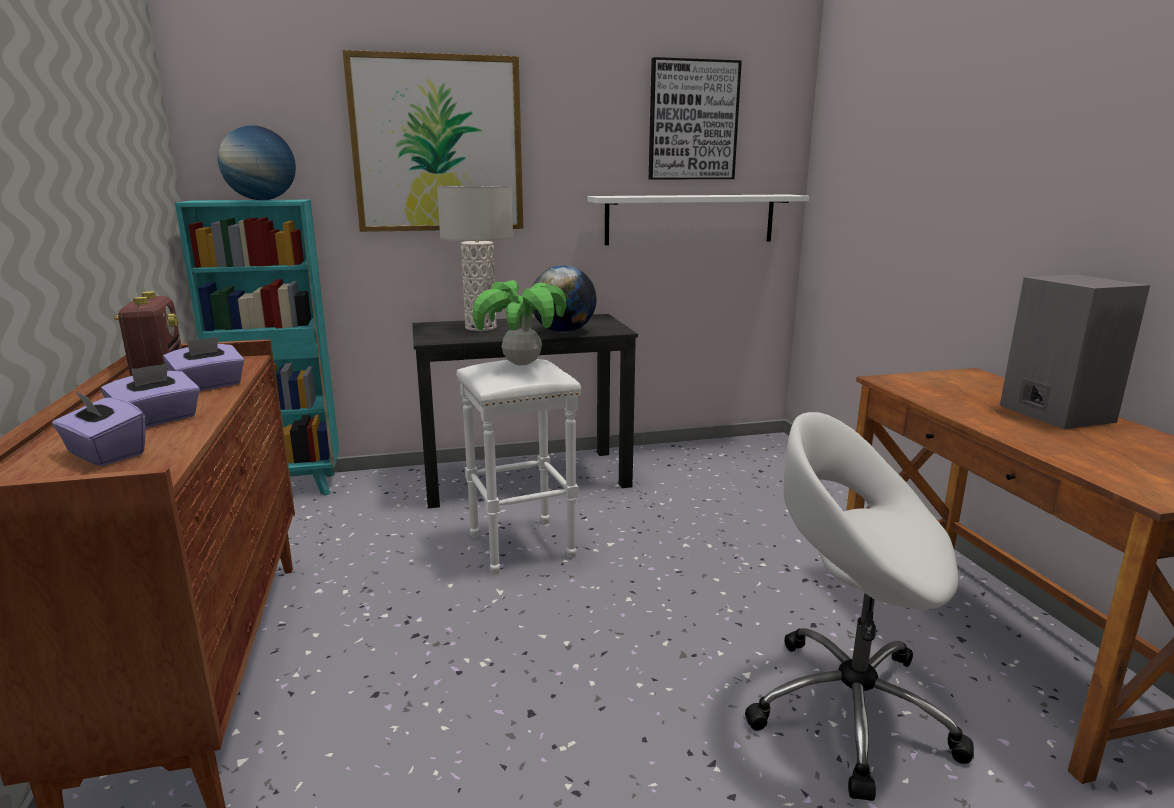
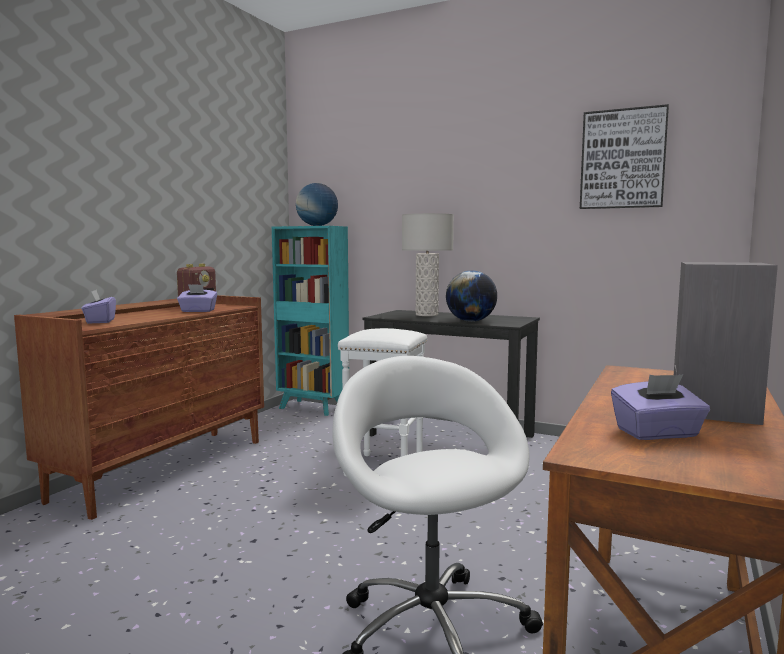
camera: 40 degrees right, 10 degrees down
(158, 420) = (145, 316): purple tissue box -> purple tissue box (657, 433)
(438, 145) = (423, 189): picture -> none
(521, 363) = (388, 329): potted plant -> none
(690, 219) = (620, 242): white shelf -> none

